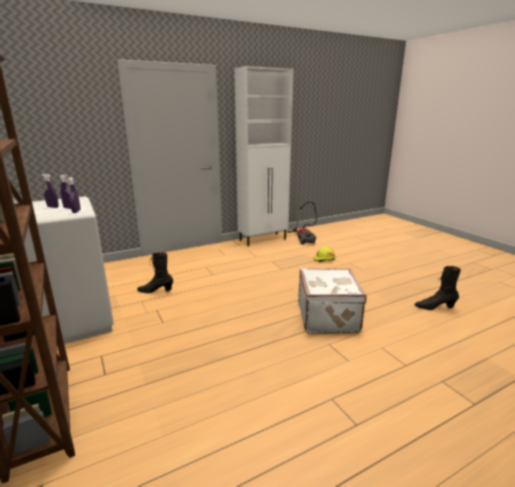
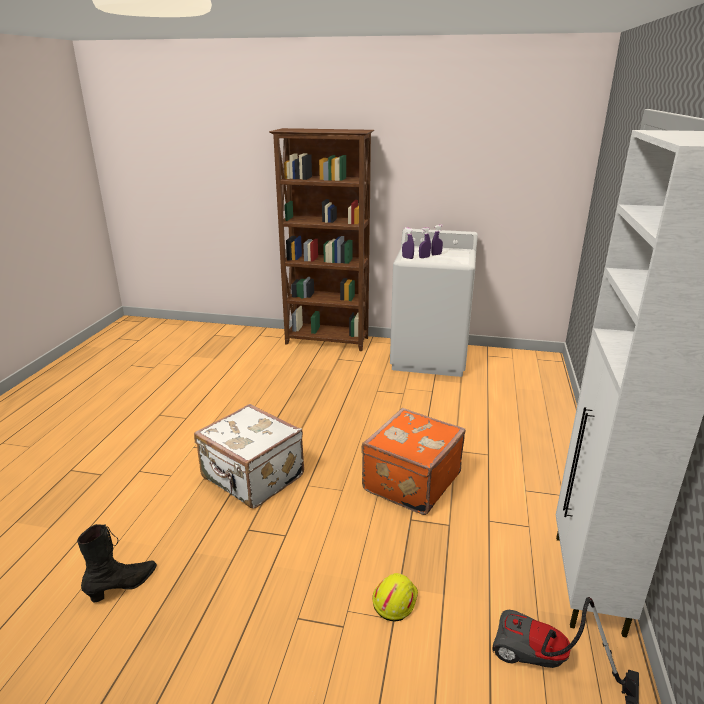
camera: 130 degrees right, 5 degrees up
(155, 291) = (448, 403): black boot -> none
(257, 276) = (410, 481): none -> orange suitcase

